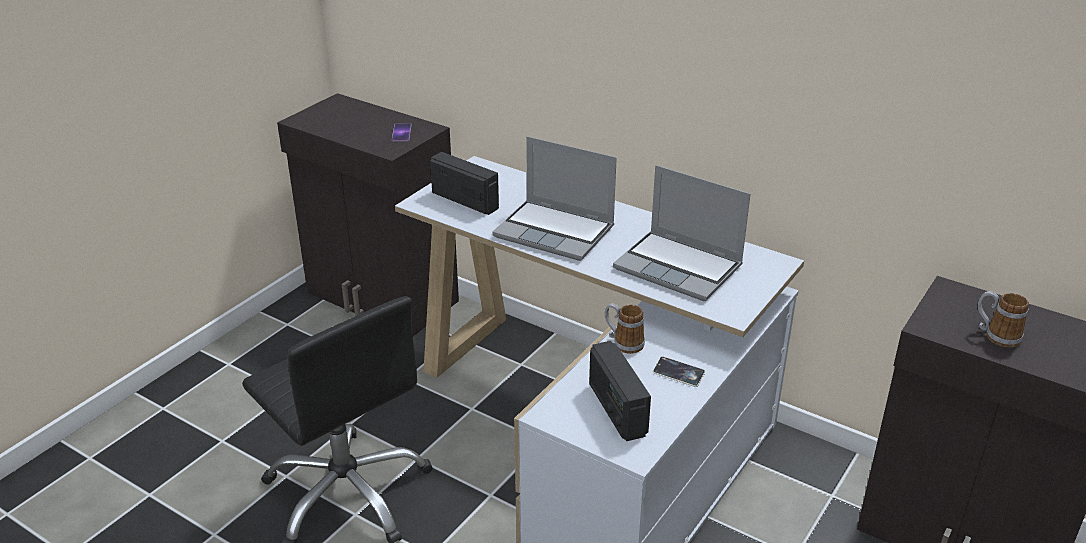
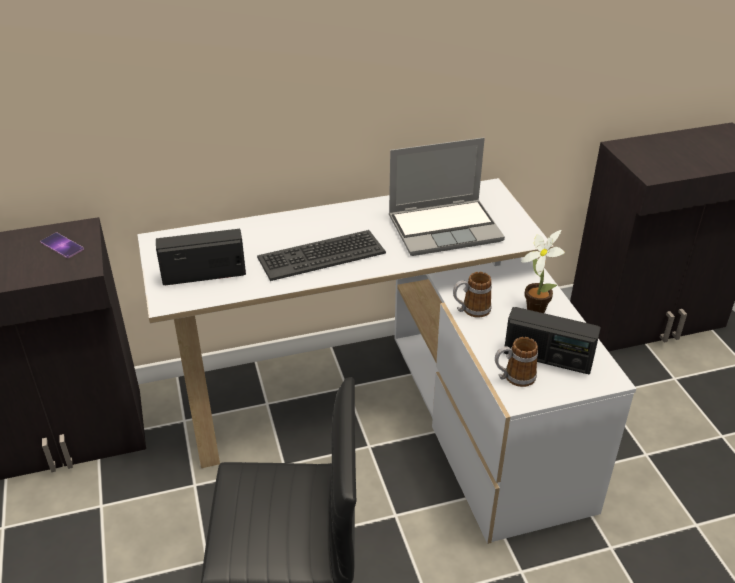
camera: 50 degrees left, 5 degrees up
(556, 232) = (321, 255): laptop -> keyboard
(678, 374) = (535, 306): phone -> potted plant
(996, 335) = (684, 160): mug -> mug (513, 378)

